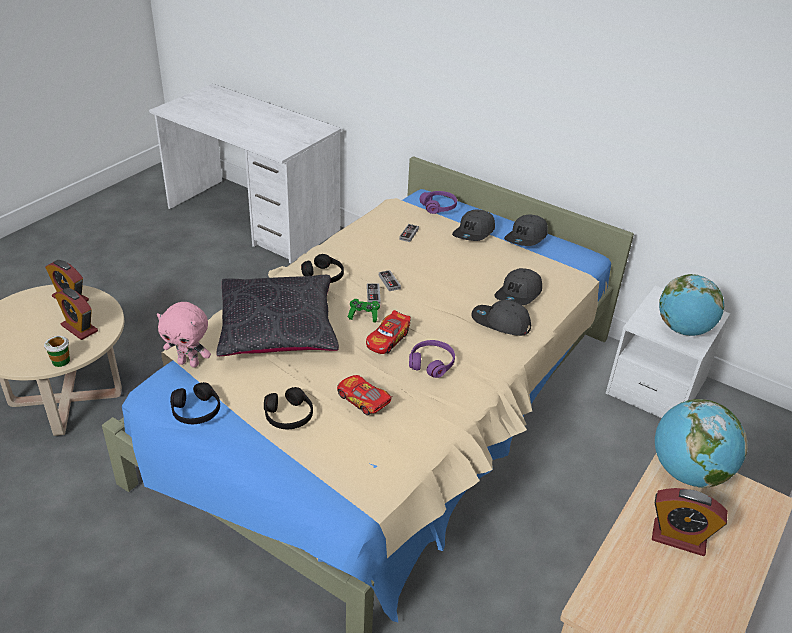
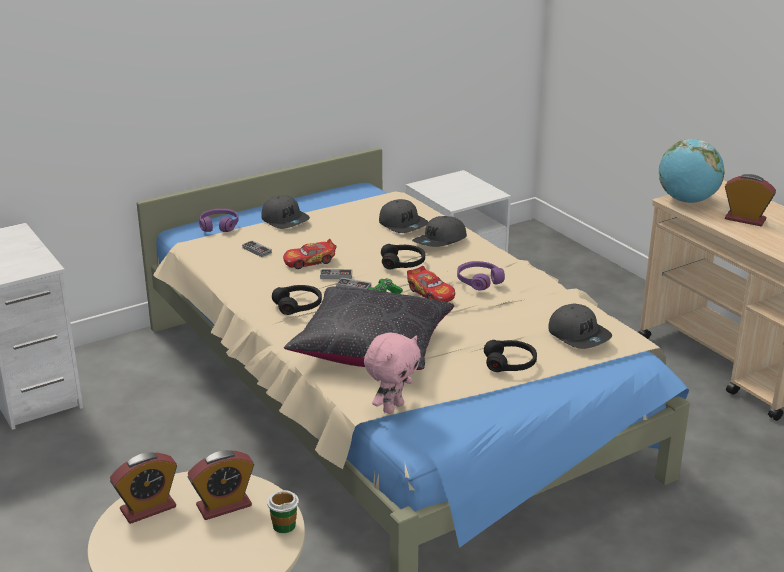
camera: 65 degrees left, 10 degrees down
(196, 411) = (474, 412): black headphones -> black headphones (403, 263)
(363, 400) = (511, 322): toy car -> toy car (309, 261)
(526, 238) = (316, 200): grey cap -> grey cap (579, 335)
(678, 538) = (745, 219): alarm clock -> alarm clock turned 105 degrees counterclockwise
(683, 329) = (471, 191): globe -> none

